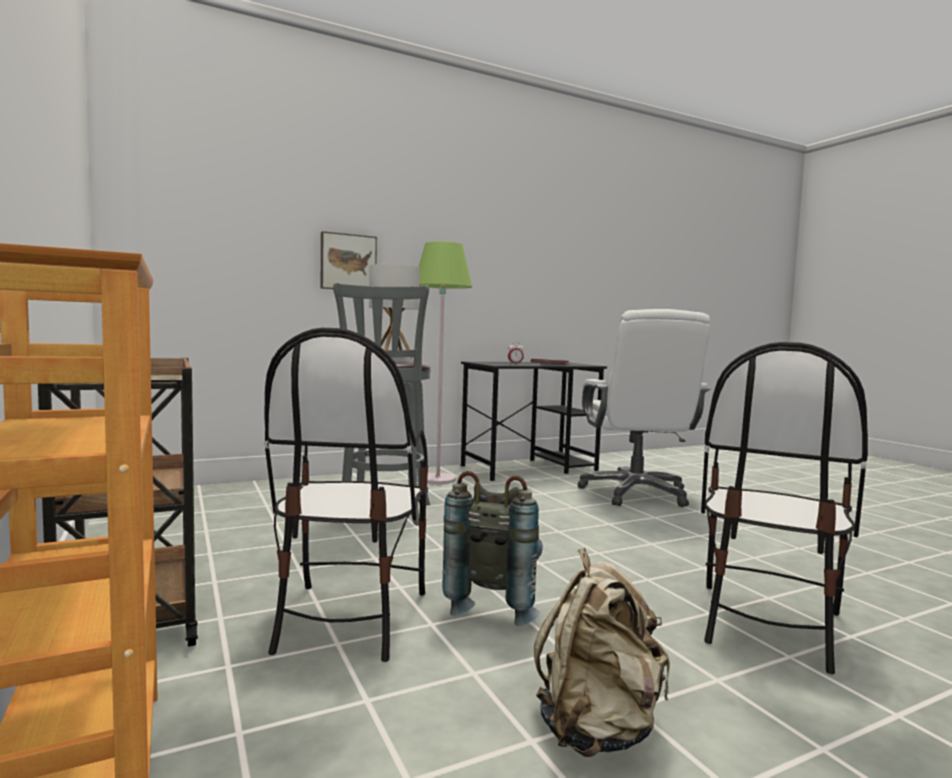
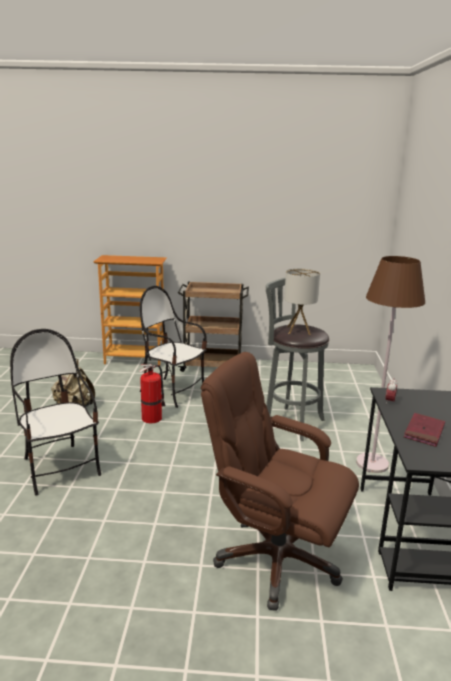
camera: 120 degrees right, 15 degrees up
(348, 262) = (433, 263): picture -> none
(438, 479) = (372, 463): green floor lamp -> brown floor lamp
(495, 603) = (152, 418): grey backpack -> fire extinguisher
(636, 493) = (275, 559): white office chair -> brown office chair

